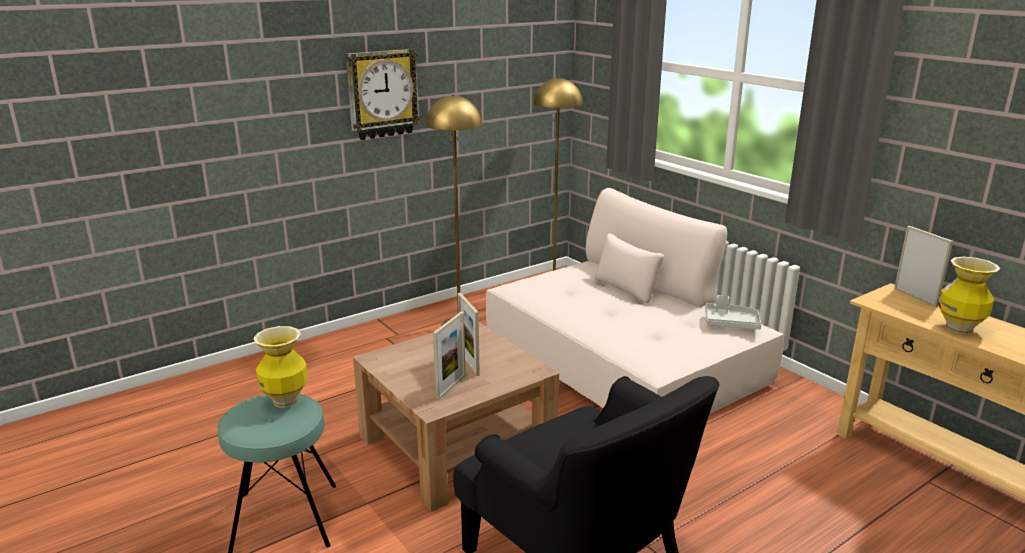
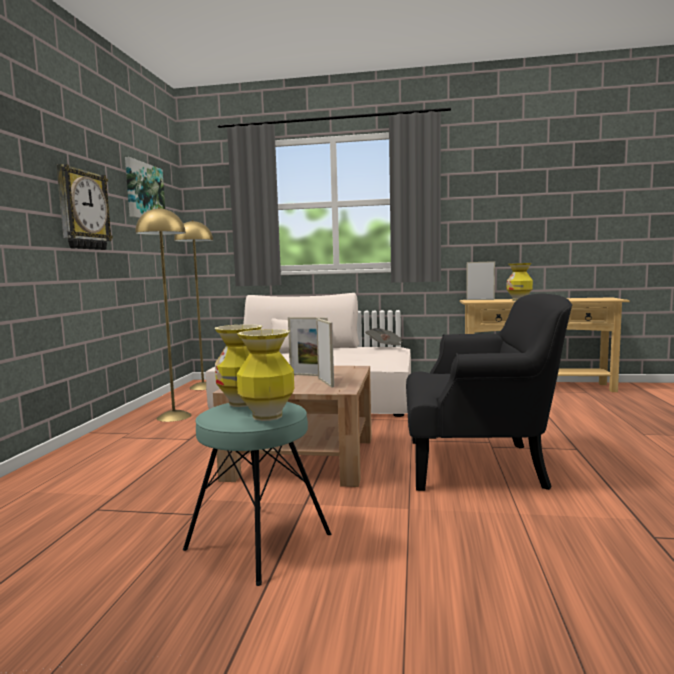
camera: 45 degrees left, 15 degrees down
(257, 431) = (267, 416): none -> vase
(492, 46) = (144, 191): none -> picture
(731, 323) = (385, 347): grey tray -> newspaper

